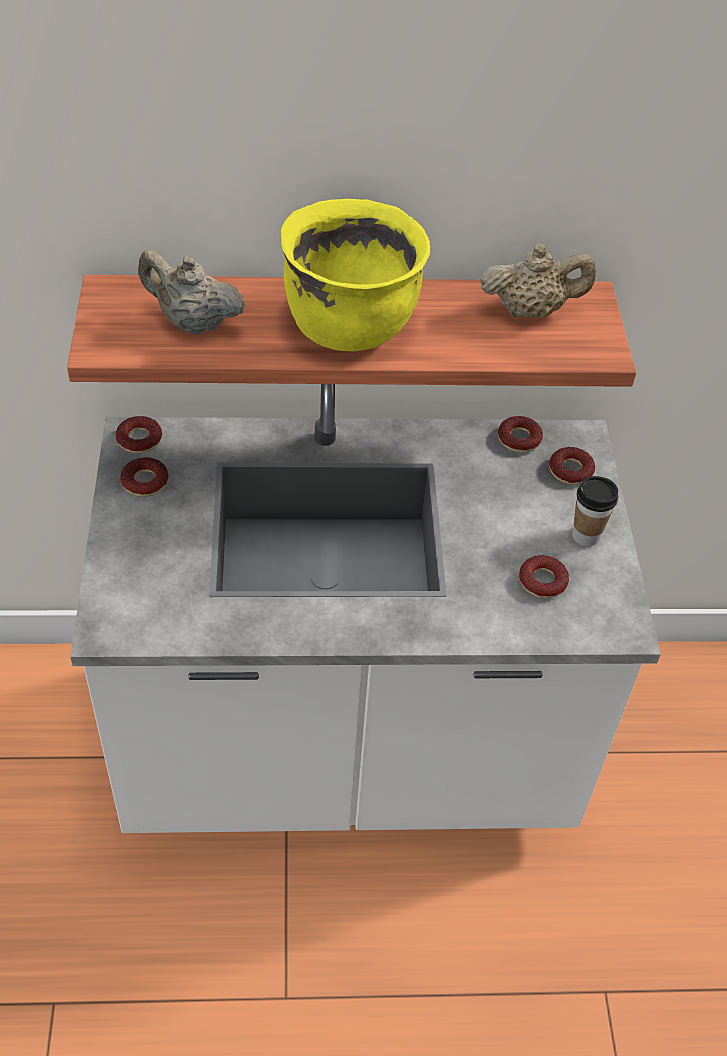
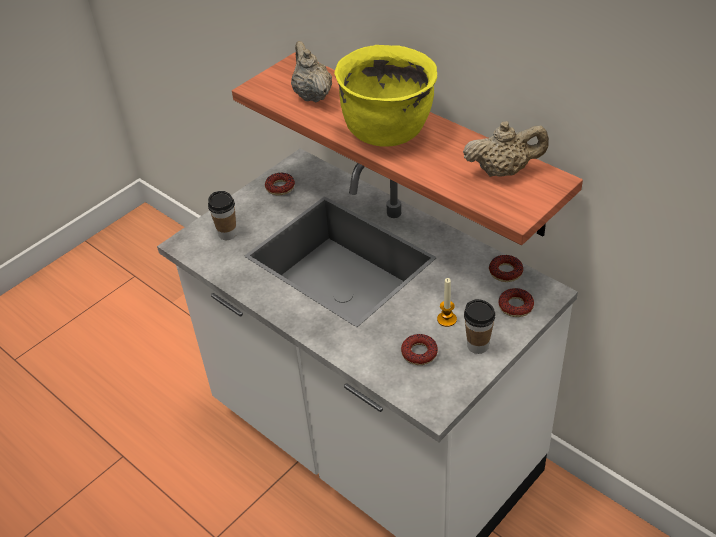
camera: 50 degrees right, 5 degrees down
(139, 439) = (301, 166): donut -> none
(151, 581) = (227, 234): none -> cup
(525, 527) = (446, 319): none -> candle
(531, 311) = (503, 171): beige teapot -> beige teapot turned 45 degrees counterclockwise

